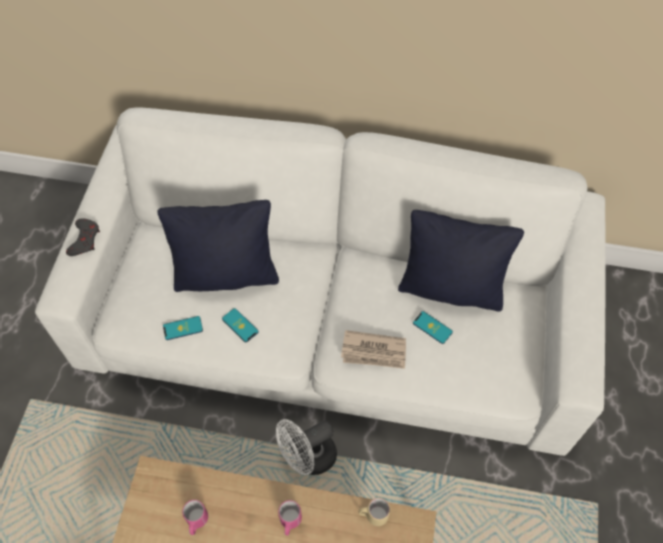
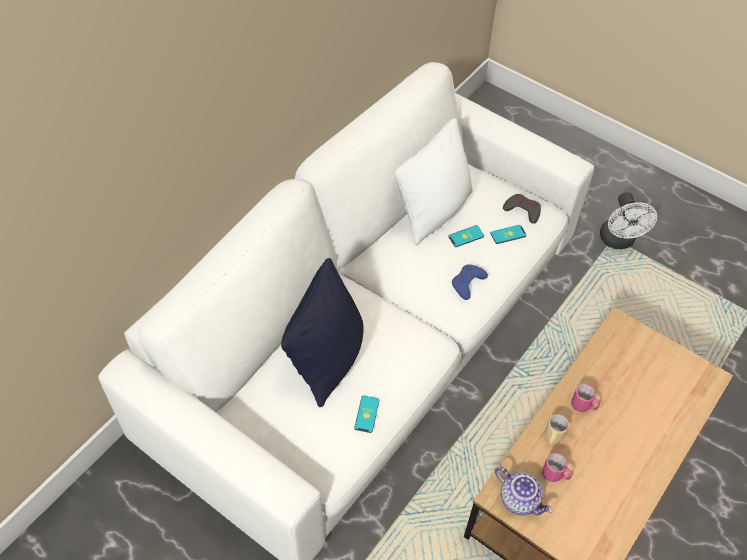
camera: 65 degrees left, 5 degrees down
(84, 239) = (235, 449): grey game controller -> grey game controller (522, 210)
(157, 497) = (520, 499): none -> teapot
(240, 325) = (389, 367): phone -> phone (508, 234)
(308, 458) = (492, 407): white fan -> white fan (618, 241)
(373, 515) = (600, 347): beige mug -> beige mug (552, 438)
(374, 352) = (467, 283): newspaper -> blue game controller
(451, 288) = (433, 211): black pillow -> white pillow

